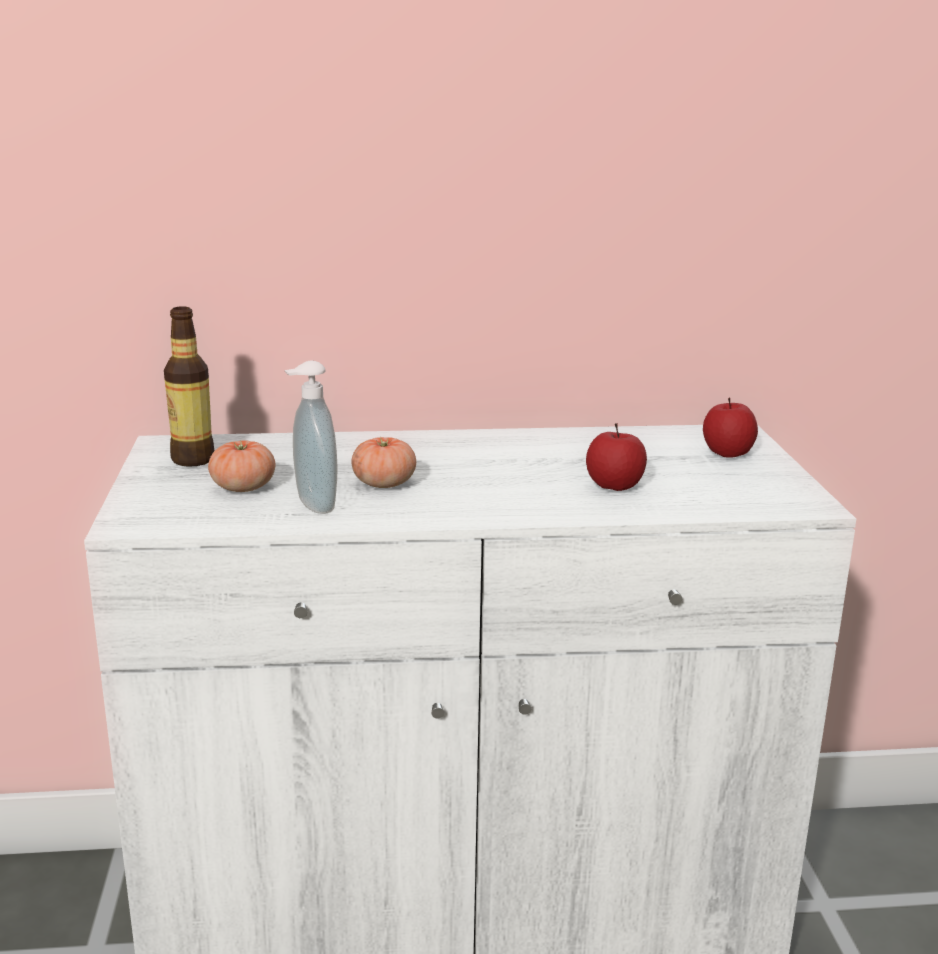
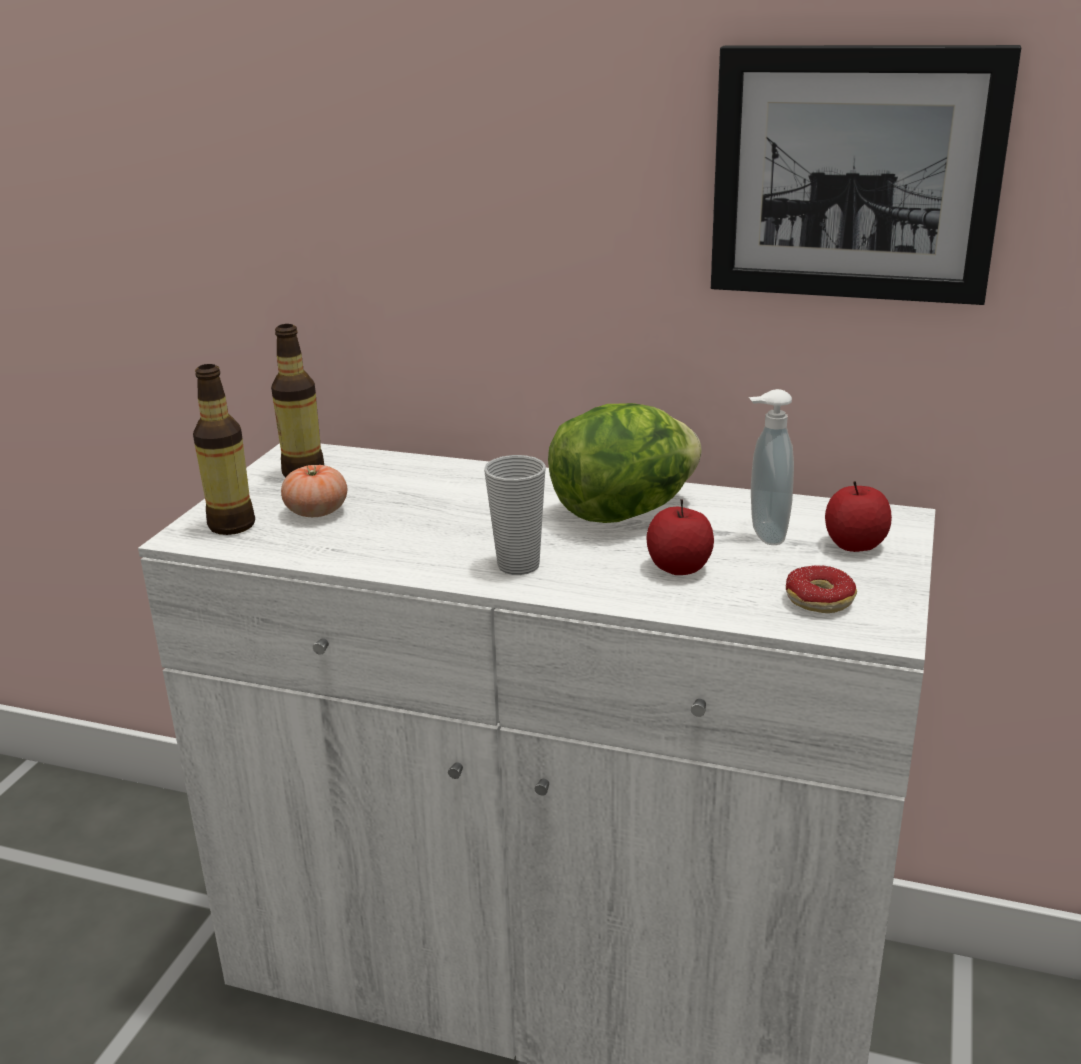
camera: 25 degrees right, 5 degrees up
(167, 509) = (231, 525): none -> bottle
(312, 506) = (357, 543): soap dispenser -> soap dispenser (764, 535)
(384, 483) = (447, 527): tomato -> none
(481, 502) = (518, 565): none -> cup
(525, 454) = (623, 512): none -> lettuce
(687, 149) = (855, 174): none -> picture
(742, 496) = (812, 605): none -> donut

